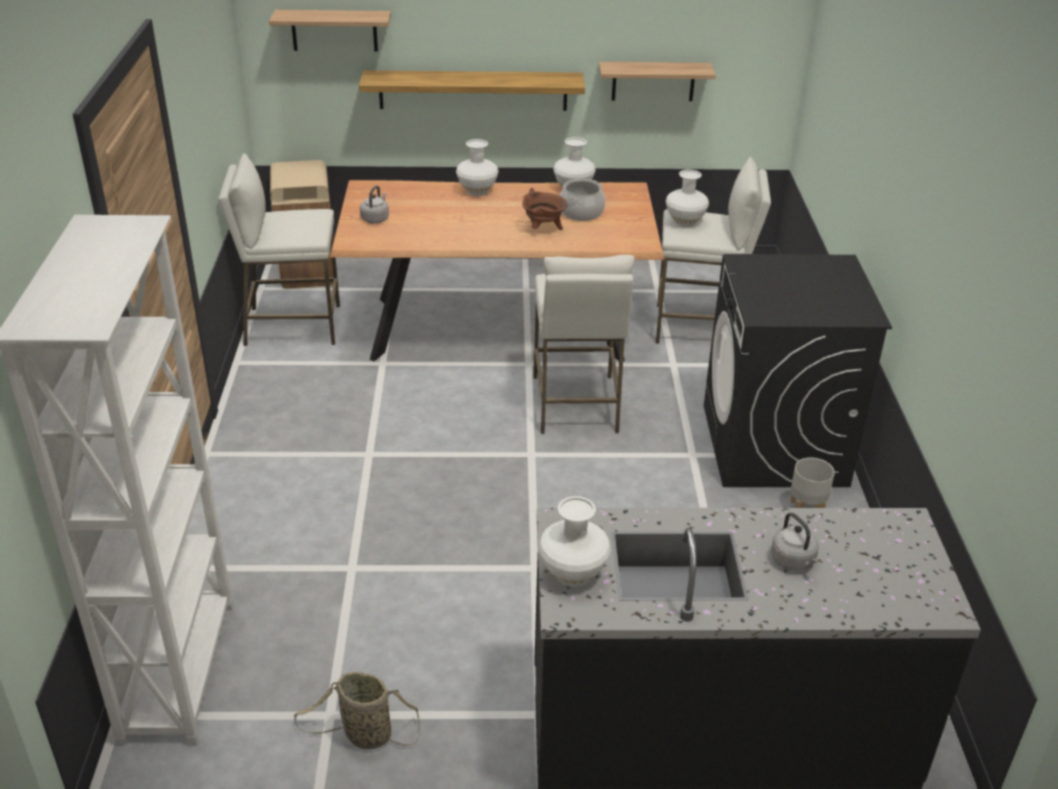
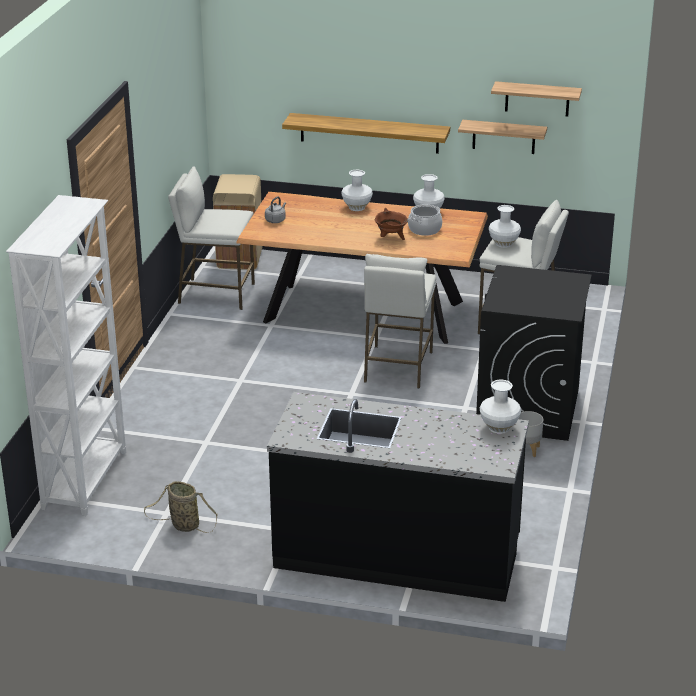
camera: 15 degrees right, 5 degrees down
(334, 30) = (271, 83): shelf -> shelf (537, 99)
(572, 573) = (297, 424): white vase -> white vase (498, 427)
(794, 561) = (428, 434): grey kettle -> none

